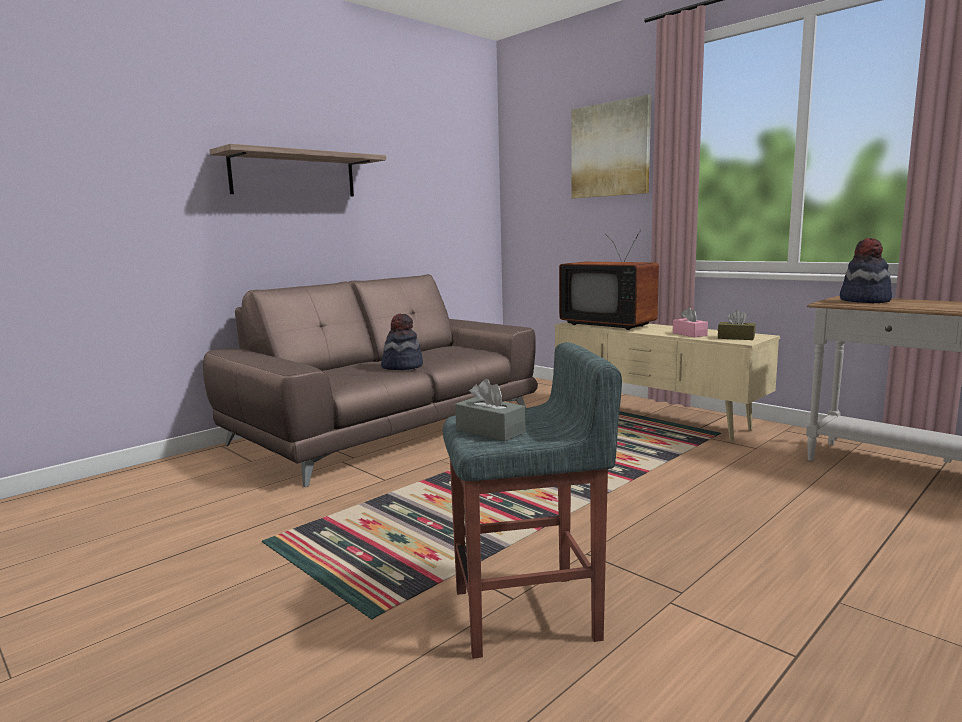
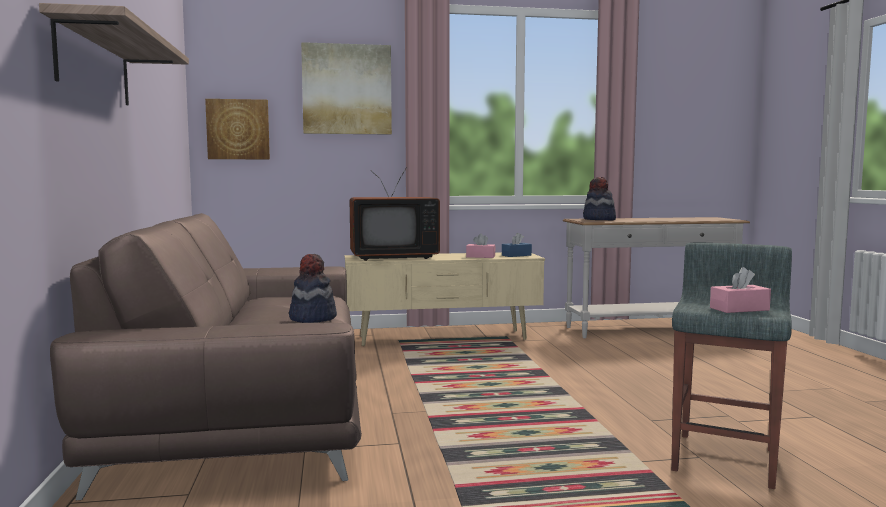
camera: 55 degrees left, 5 degrees down
(490, 431) = (739, 309): grey tissue box -> pink tissue box
(529, 198) = (238, 129): none -> picture
(736, 338) = (516, 255): brown tissue box -> blue tissue box

